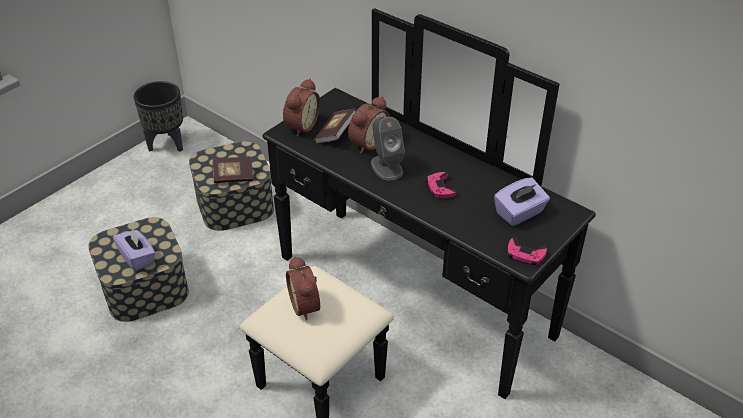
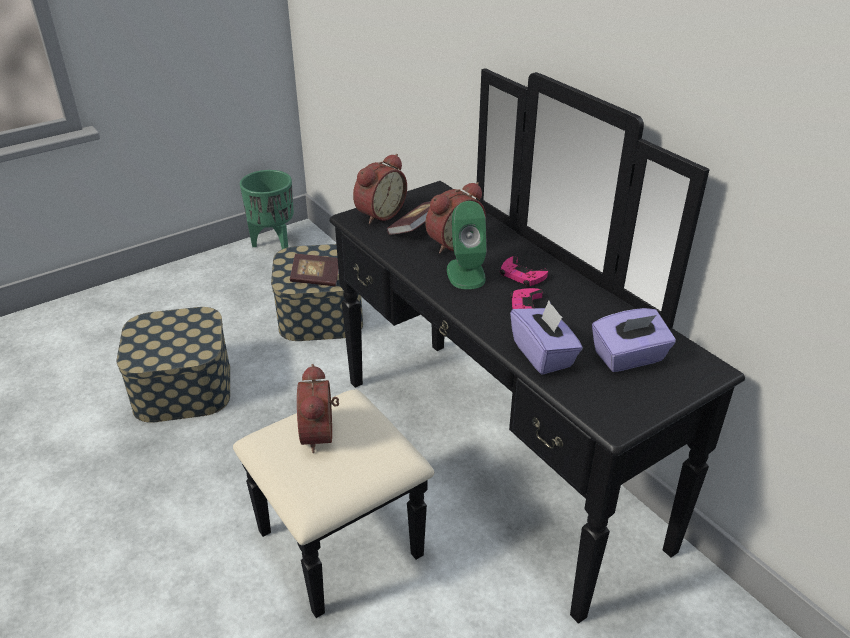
camera: 15 degrees right, 5 degrees down
(137, 258) = (169, 348): purple tissue box -> purple tissue box (543, 354)
(167, 144) = (274, 243): black planter -> green planter
(386, 167) = (465, 273): grey speaker -> green speaker
(525, 255) = (619, 413): pink game controller -> pink game controller (522, 275)

